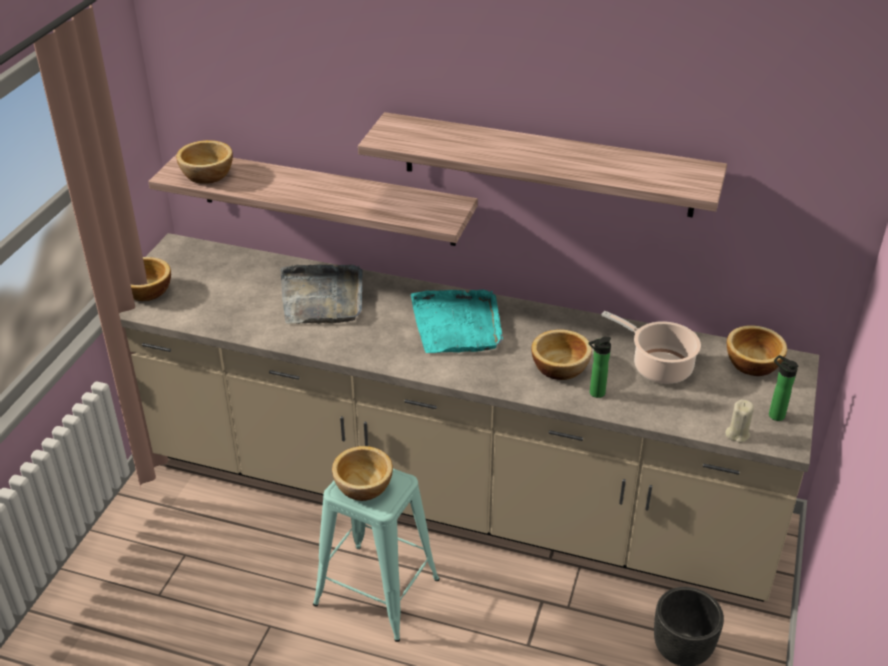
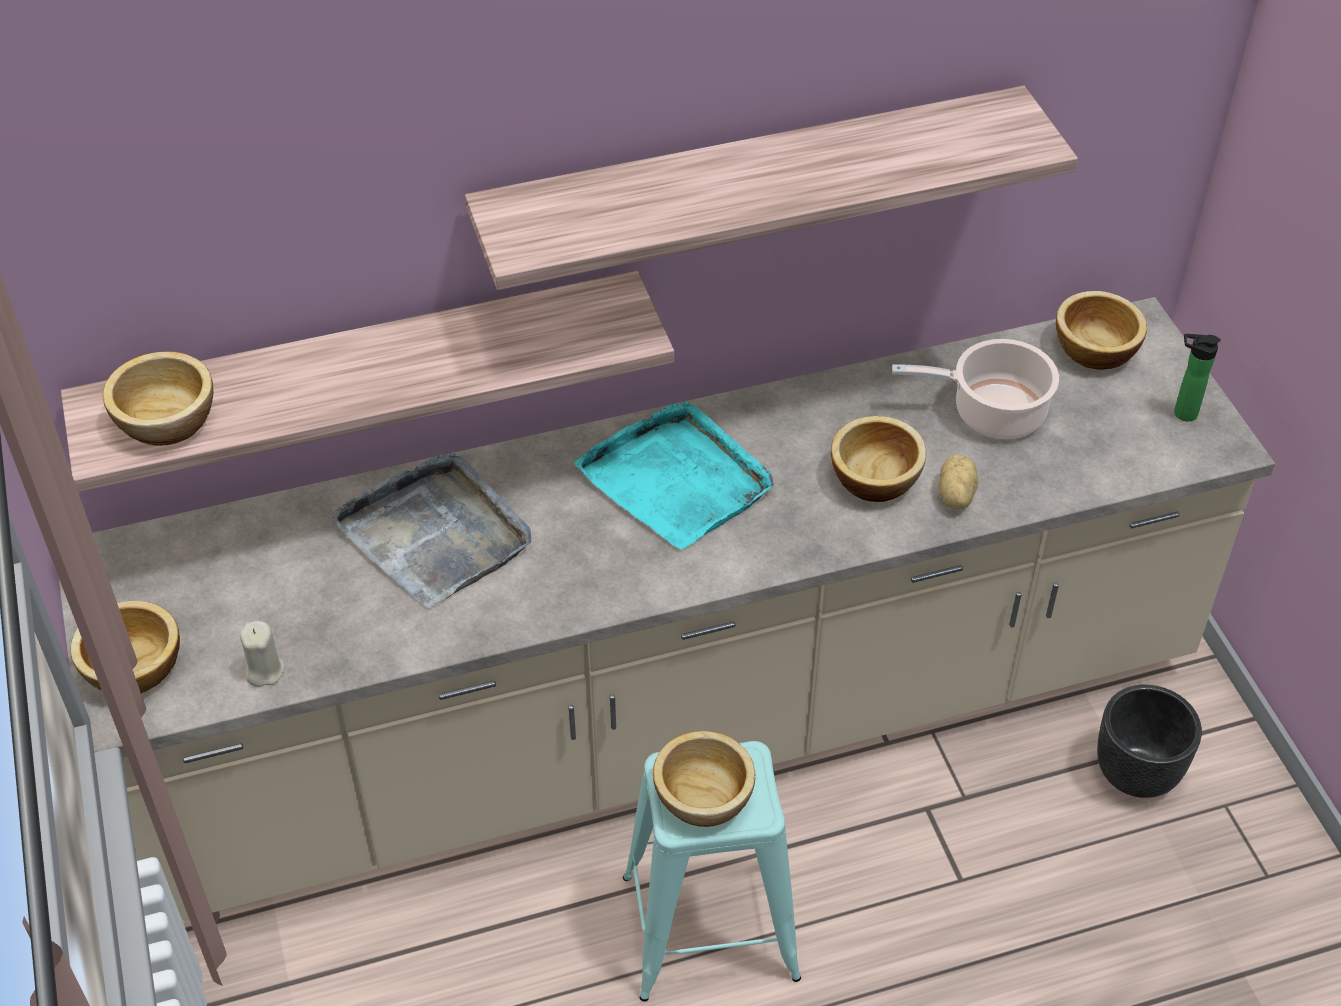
camera: 35 degrees left, 10 degrees up
(595, 393) = (954, 495): bottle -> potato
(737, 434) = (1167, 464): beige candle -> beige candle (264, 671)

